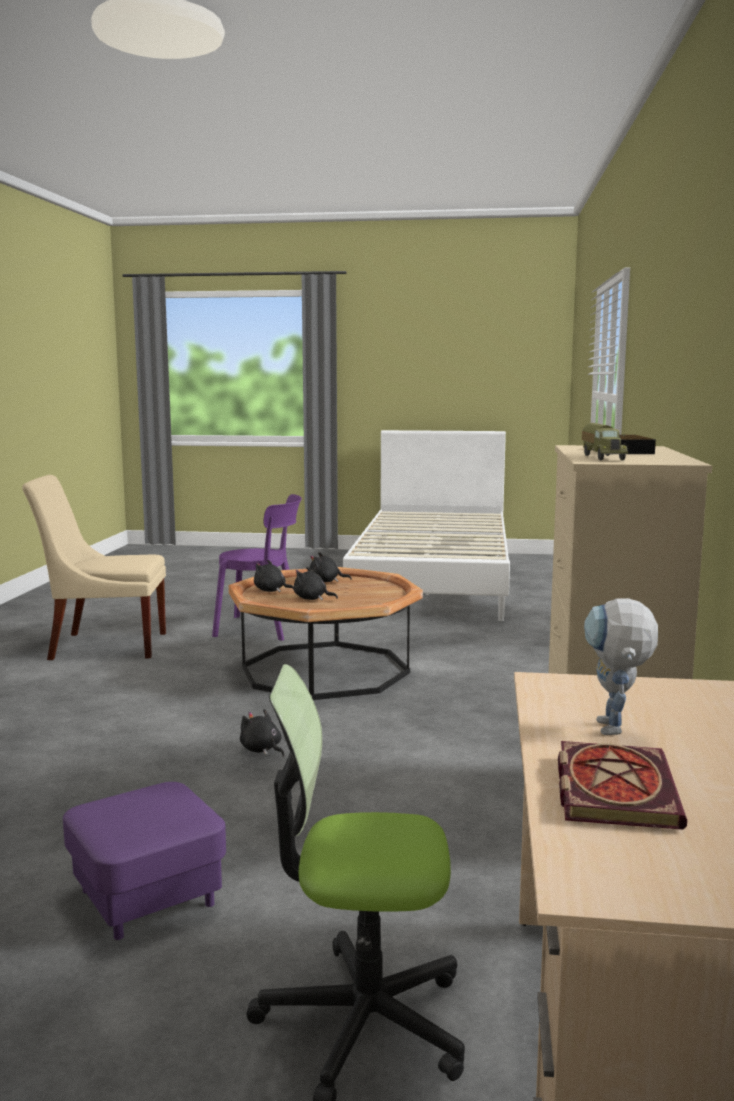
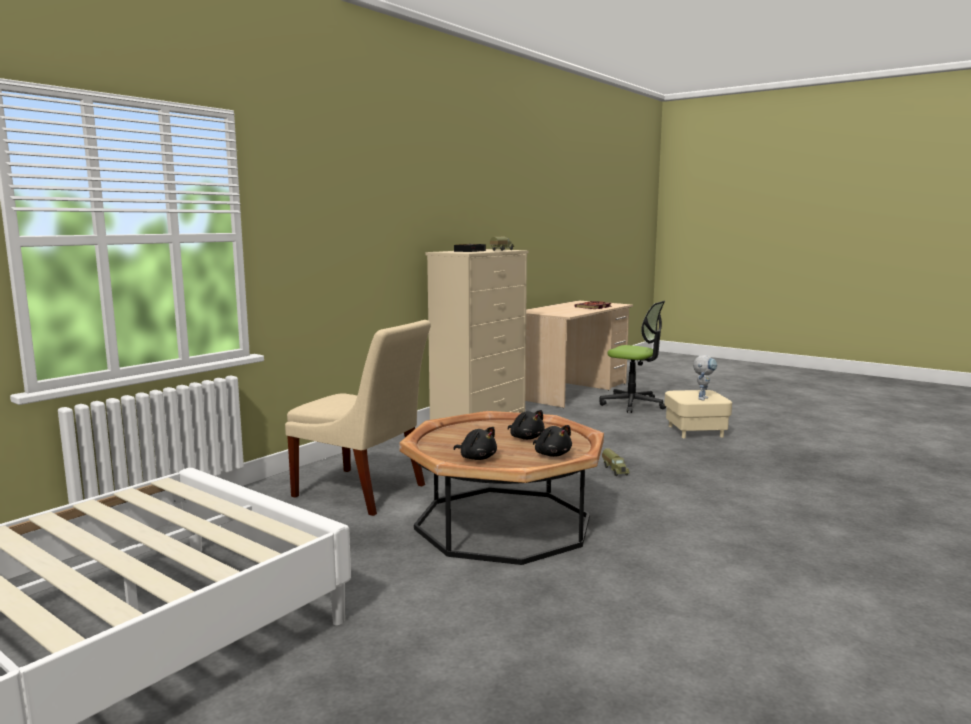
camera: 150 degrees left, 0 degrees up
(103, 645) = (760, 641): beige chair -> beige chair (363, 492)
(147, 898) = (695, 431): purple ottoman -> beige ottoman
(262, 750) = (615, 470): black plush toy -> toy truck
(263, 628) = (499, 621): purple chair -> none
(615, 732) = (572, 310): toy robot -> toy robot (703, 398)

